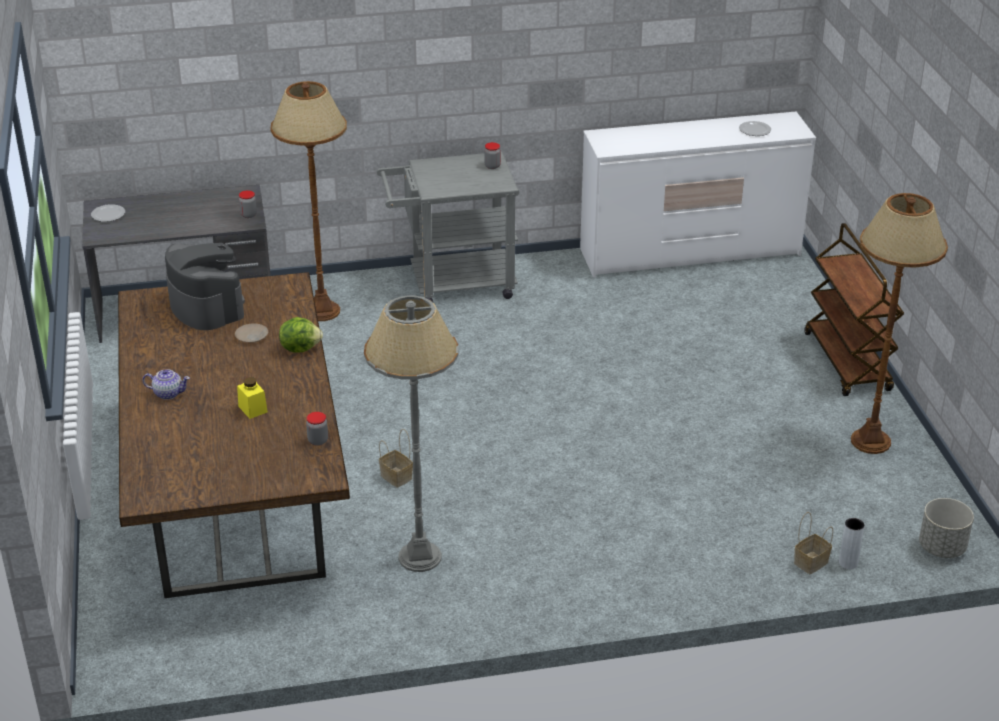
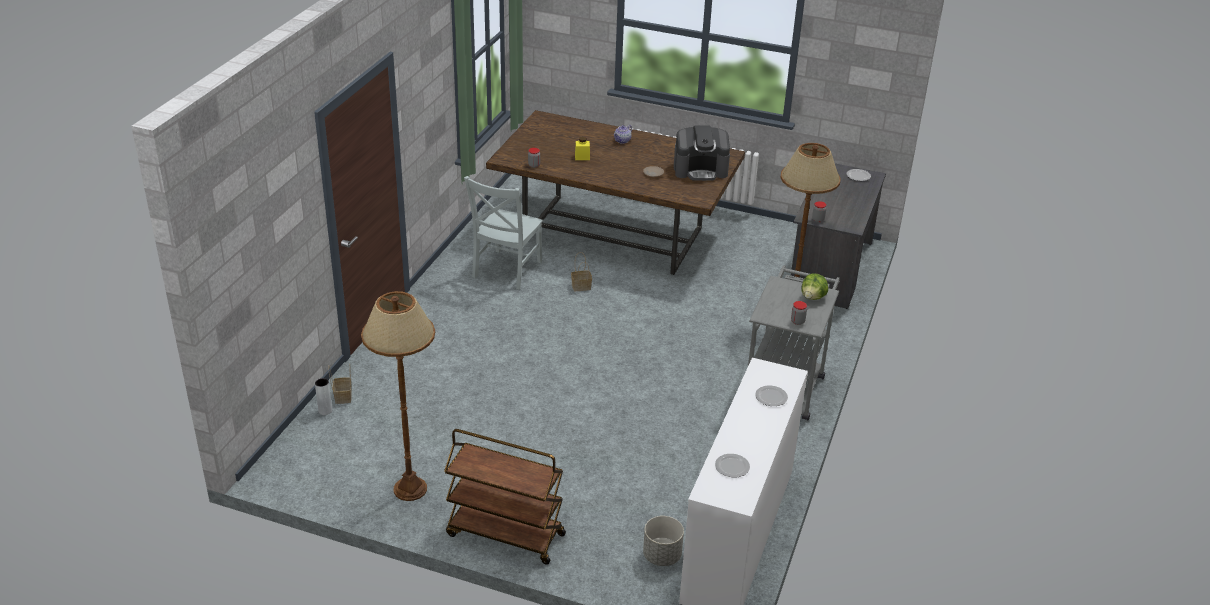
camera: 120 degrees right, 0 degrees up
(300, 348) = (626, 184): lettuce -> lettuce (813, 297)
(419, 557) = (505, 271): grey floor lamp -> grey chair
(644, 136) = (771, 397): none -> plate
(942, 547) = (288, 457): grey planter -> grey planter (662, 556)

